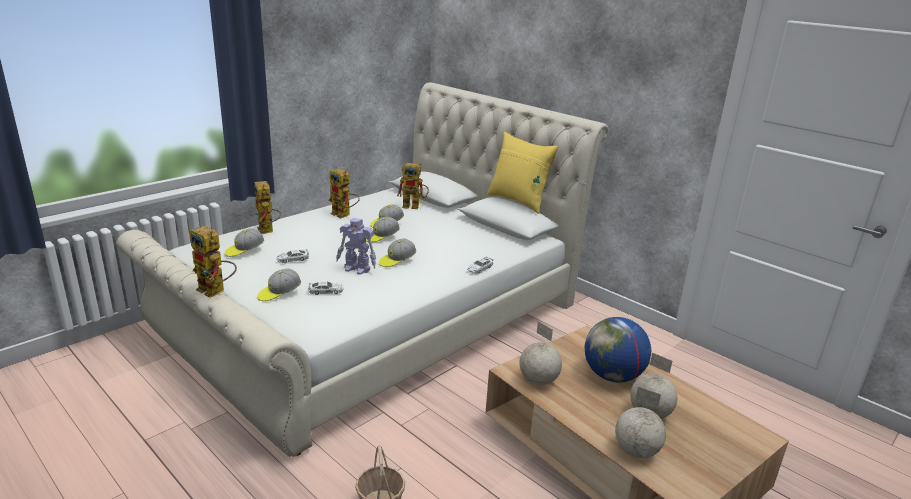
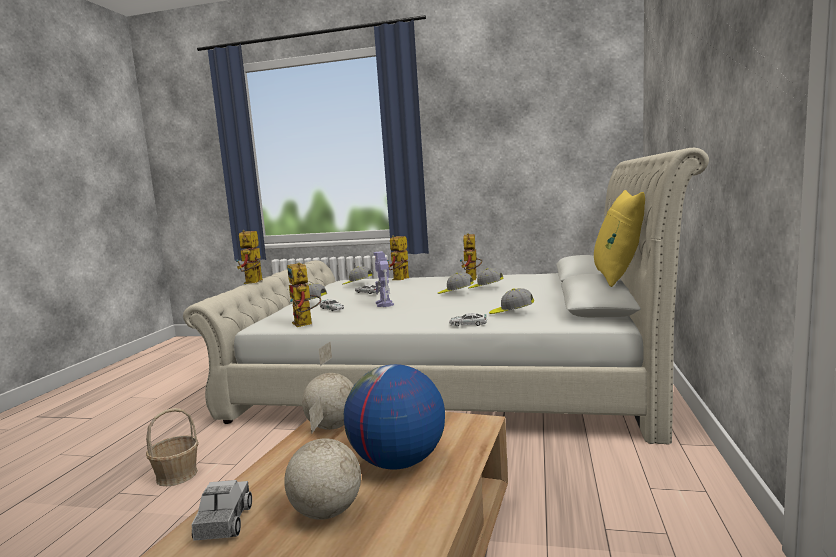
camera: 60 degrees right, 15 degrees down
(397, 261) = (421, 305): cap -> cap (511, 313)
(415, 206) = (545, 283): toy robot -> toy robot (306, 324)
(635, 450) = (224, 523): globe -> toy truck

